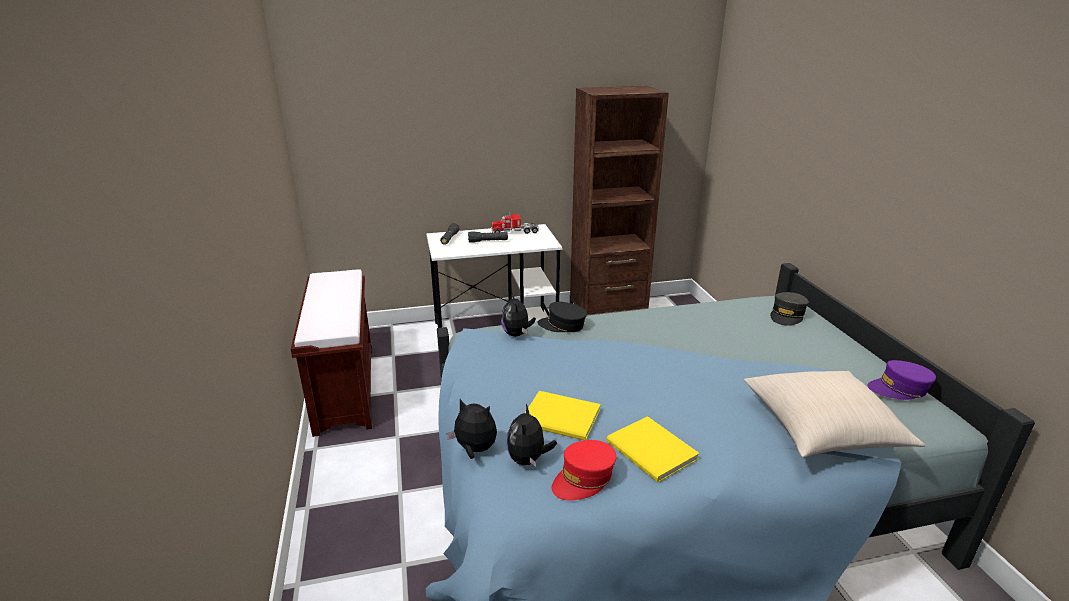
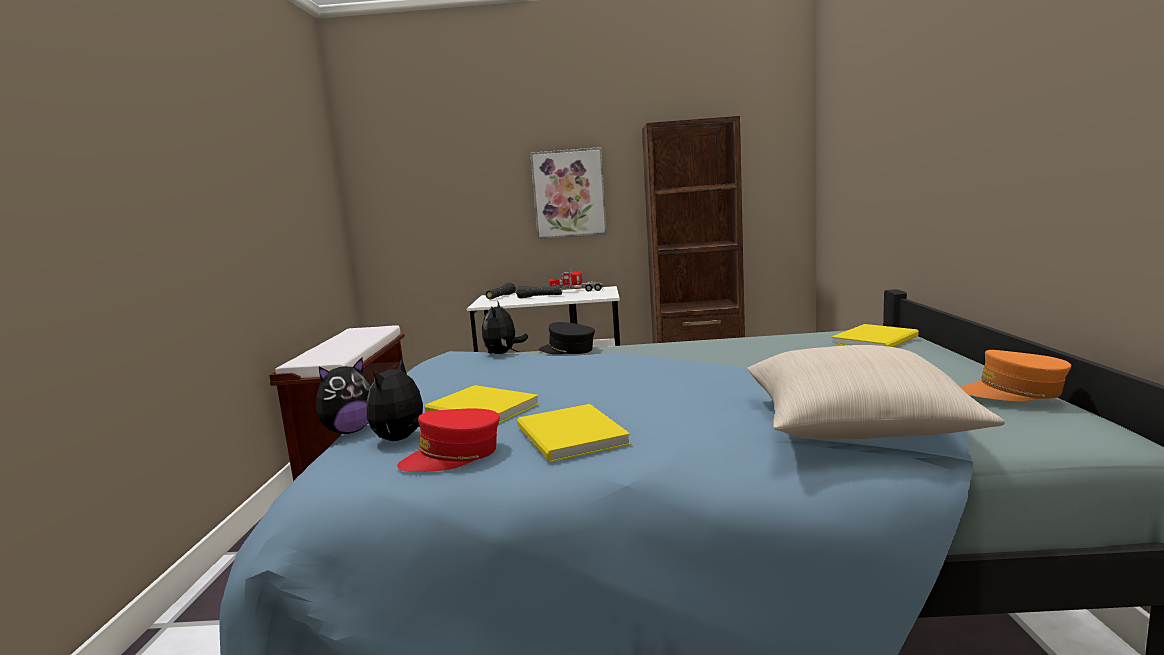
camera: 15 degrees right, 15 degrees down
(474, 450) = (349, 431): plush toy -> plush toy turned 105 degrees clockwise
(507, 142) = (569, 193): none -> picture
(787, 315) = (877, 340): grey cap -> yellow book
(899, 389) = (1013, 392): purple cap -> orange cap

